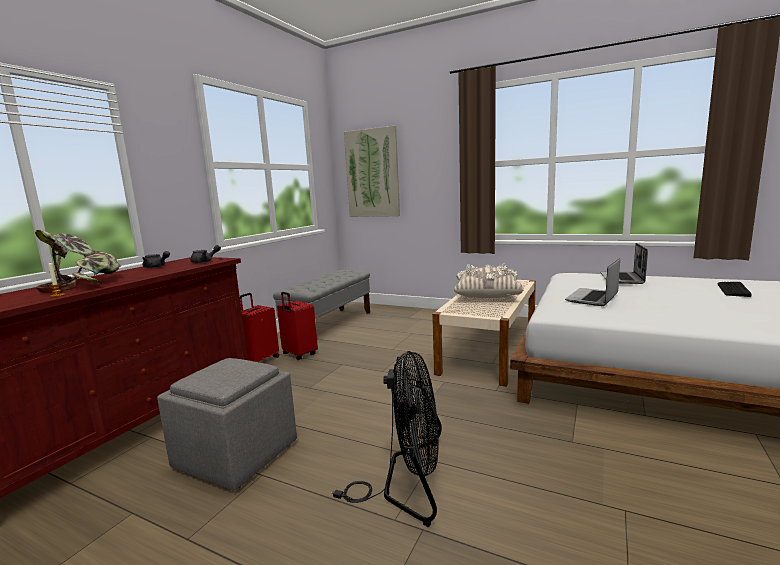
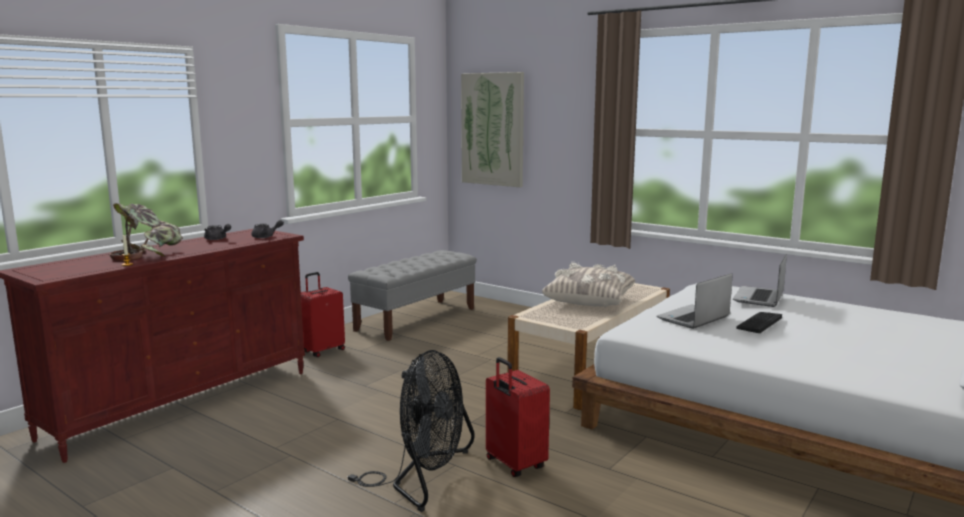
camera: 10 degrees right, 0 degrees up
(236, 456) = (272, 437): grey ottoman -> none
(299, 355) = (367, 350): red suitcase -> red suitcase (514, 464)
(733, 289) = (876, 325): keyboard -> keyboard (759, 323)

